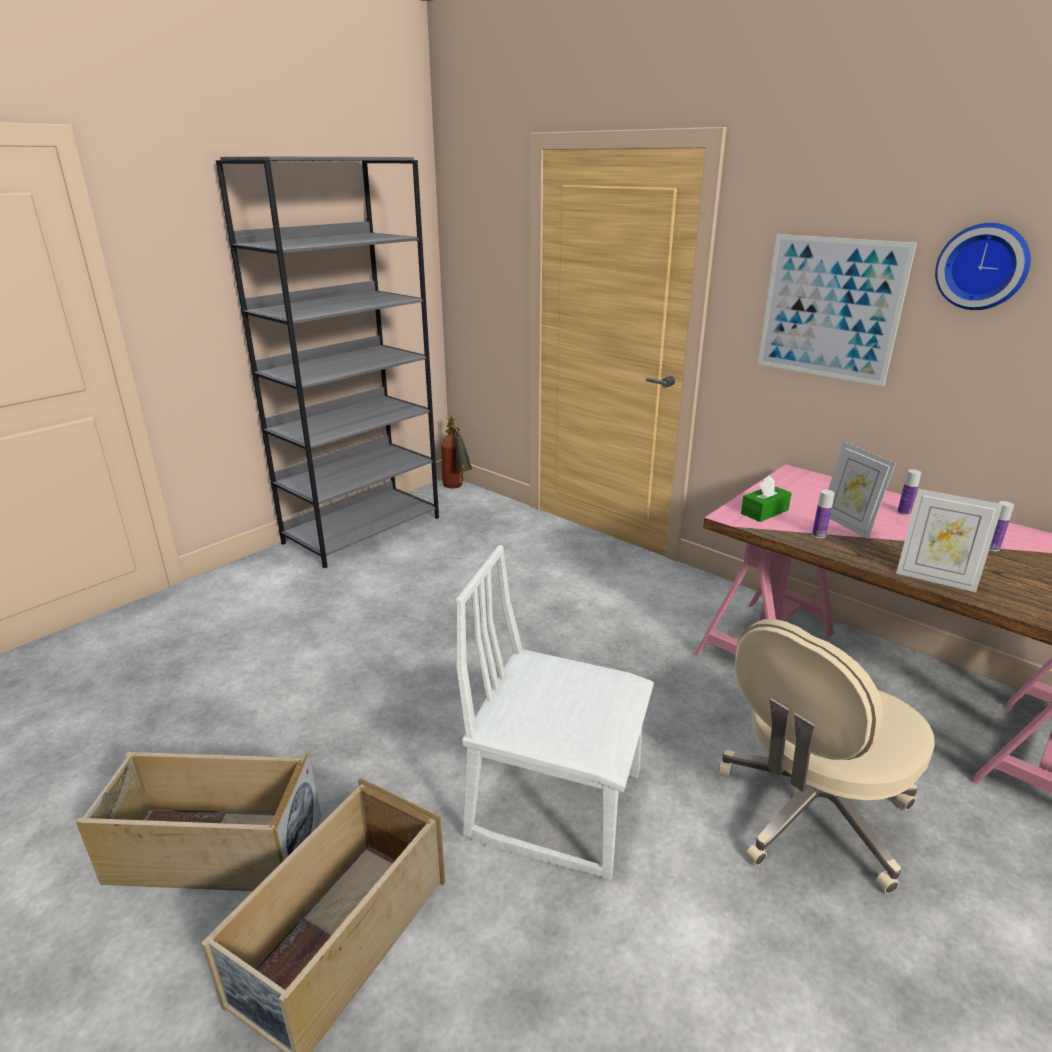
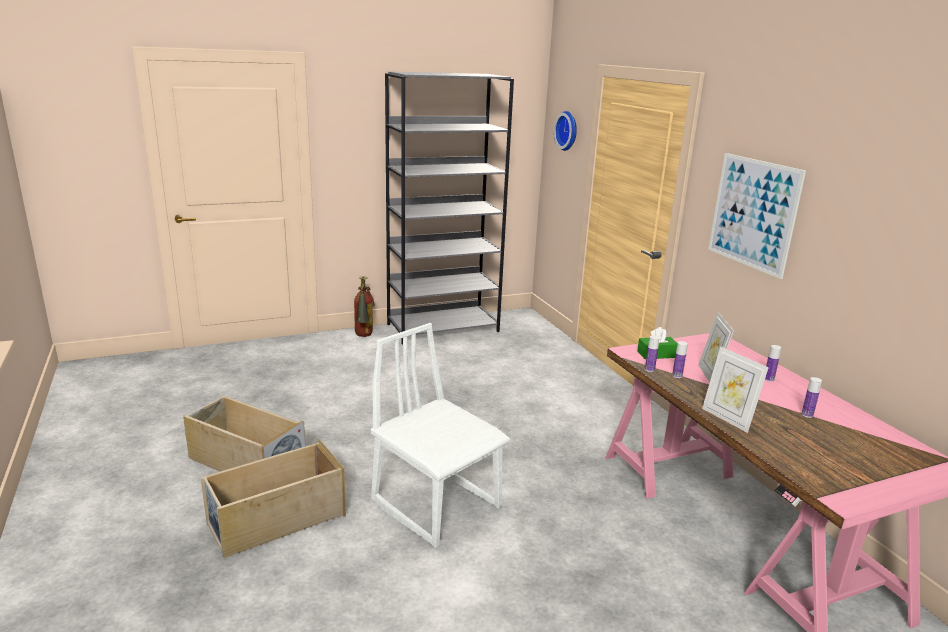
camera: 25 degrees right, 5 degrees down
(457, 488) = (528, 316): fire extinguisher -> fire extinguisher (363, 337)
(782, 535) = (649, 369): none -> bottle
(810, 813) = (597, 565): beige office chair -> none
(983, 266) = (844, 194): wall clock -> wall clock (568, 130)

